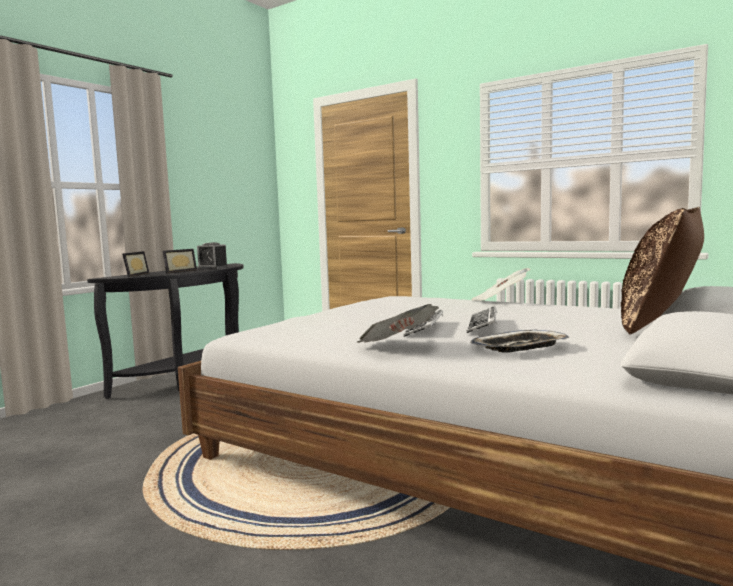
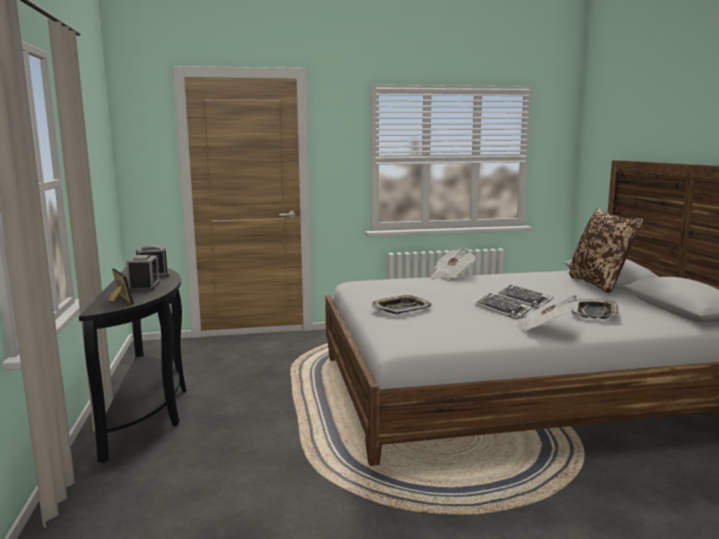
camera: 45 degrees left, 5 degrees up
(178, 271) = (144, 287): picture frame -> alarm clock
(340, 315) = (401, 309): none -> tray

